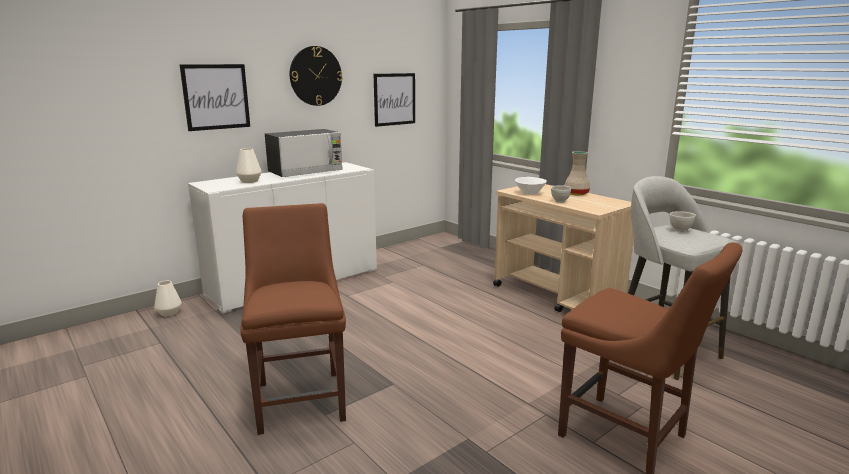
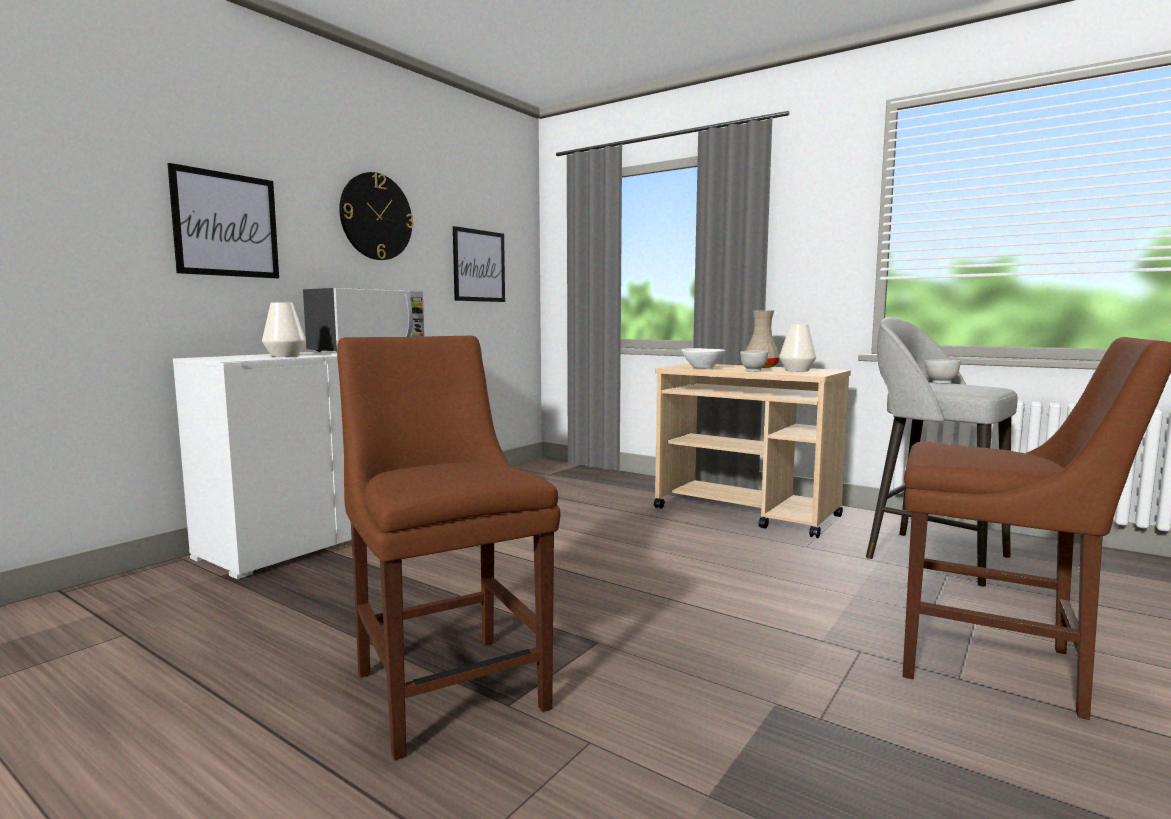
camera: 15 degrees left, 10 degrees down
(169, 313) = (130, 588): white vase -> white vase (797, 370)

